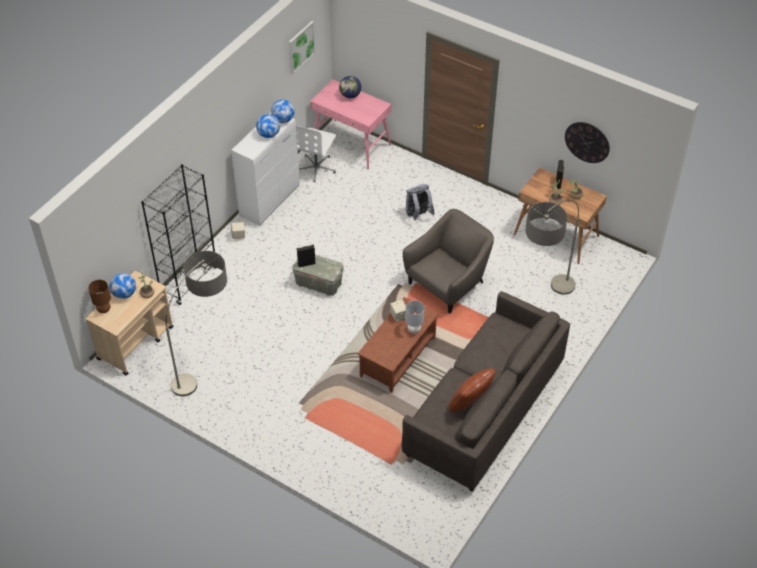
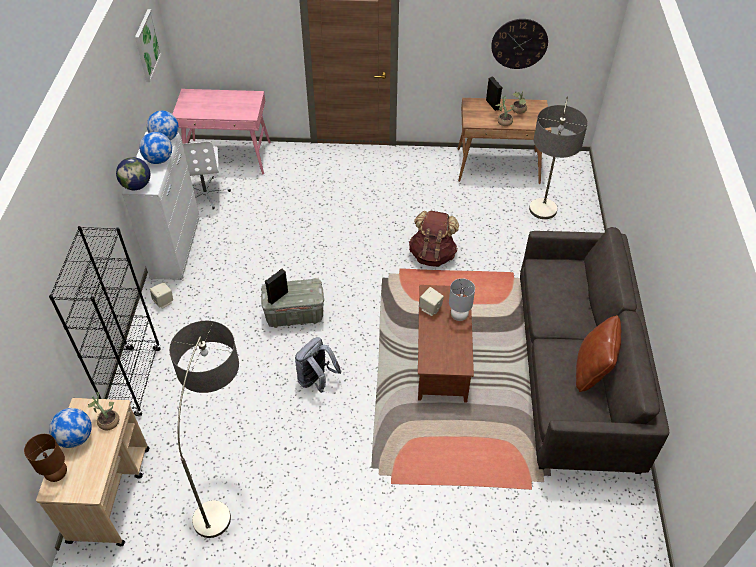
camera: 30 degrees left, 0 degrees up
(350, 95) = (213, 97): globe -> globe (137, 186)
(418, 215) = (349, 199): grey backpack -> grey backpack (316, 380)
(448, 283) = (432, 255): grey armchair -> brown backpack

